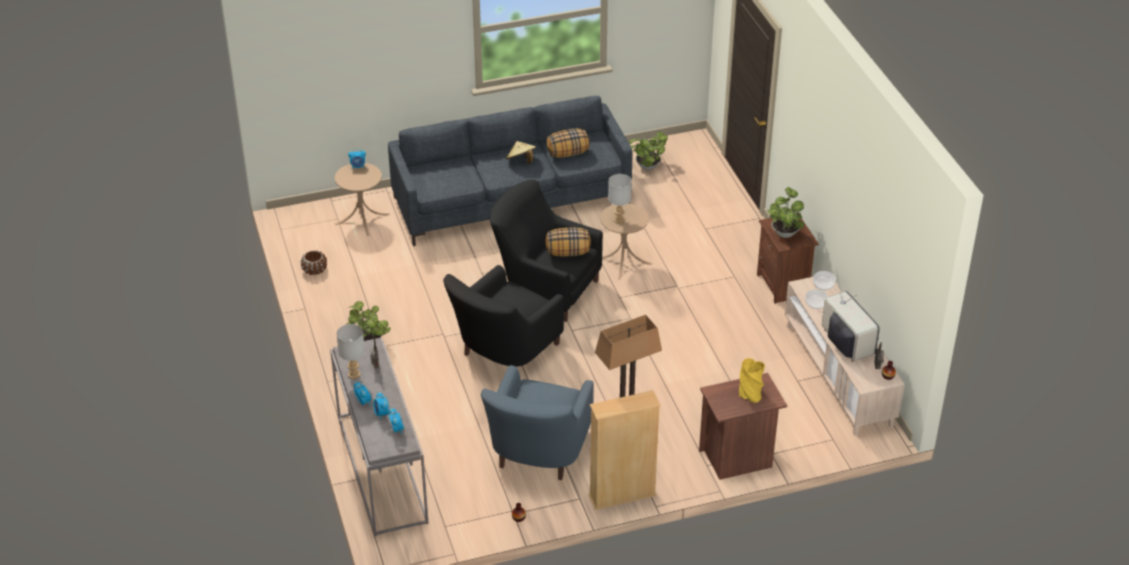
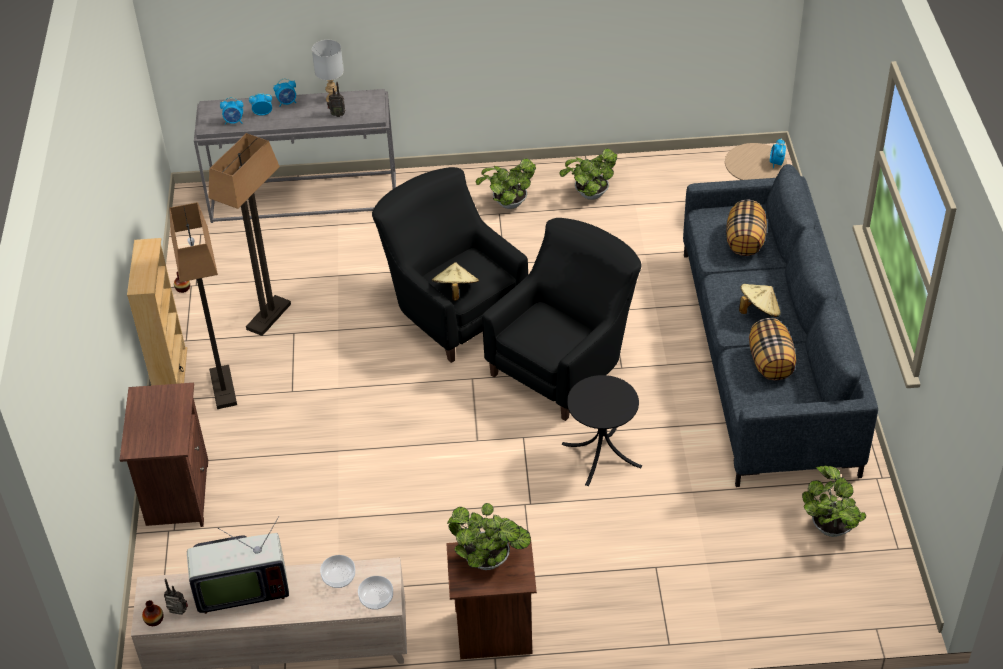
camera: 105 degrees right, 5 degrees up
(314, 270) = (655, 171): brown planter -> none
(350, 301) = (589, 195): none -> potted plant
(535, 302) = (455, 291): none -> beige hat
(537, 455) = (268, 316): blue armchair -> floor lamp
(568, 252) = (547, 336): pillow -> pillow (745, 241)
(619, 220) = (597, 394): grey table lamp -> none
(623, 261) = (601, 455): beige side table -> black side table
(750, 393) = (158, 427): yellow vase -> none

